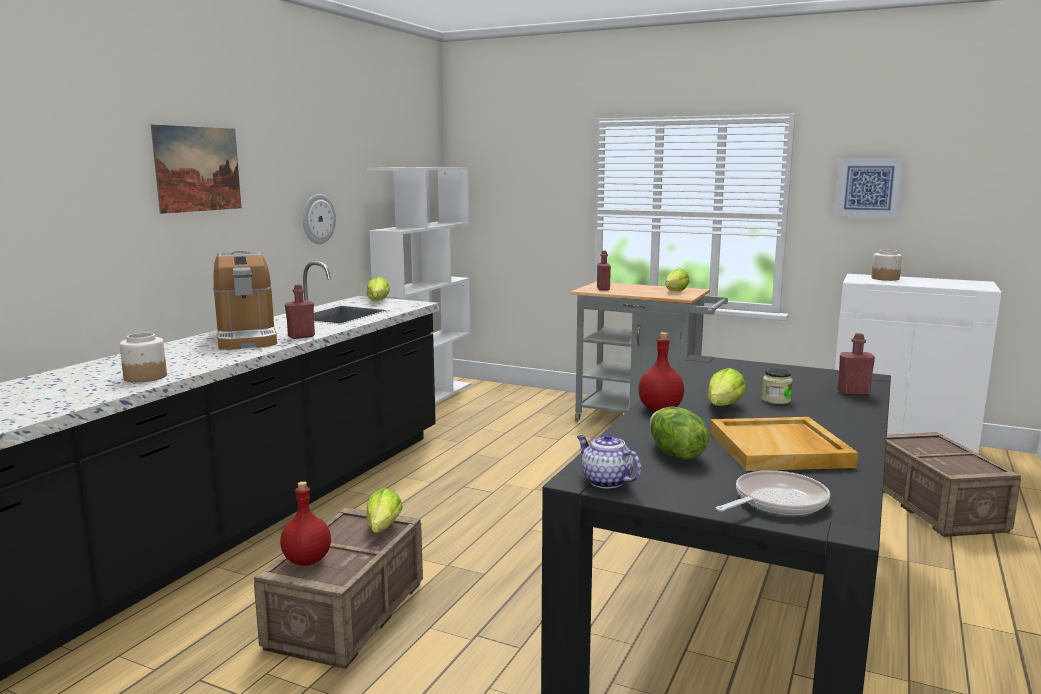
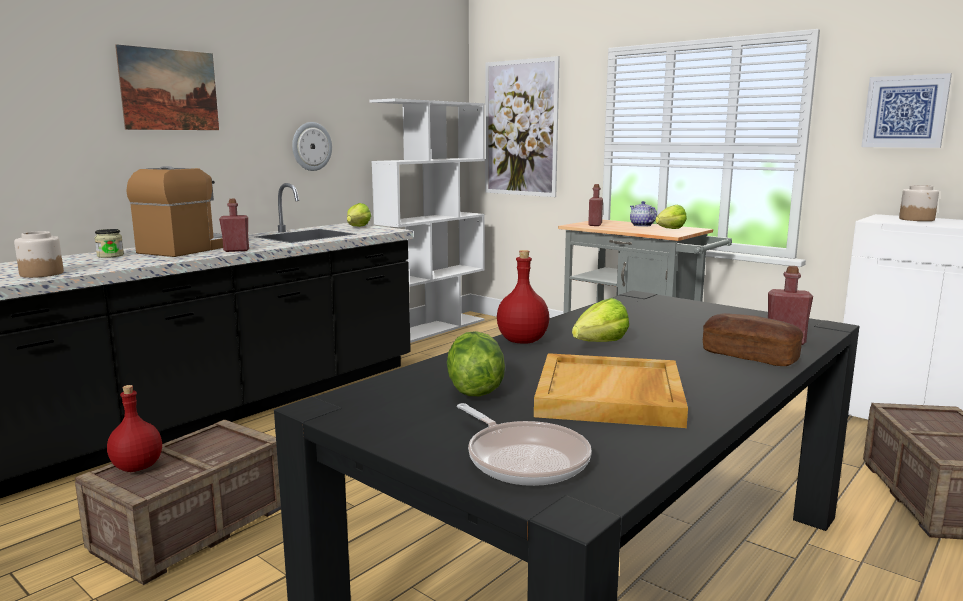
camera: 15 degrees right, 0 degrees up
(247, 337) = (188, 249): coffee machine -> coffee machine turned 150 degrees counterclockwise
(380, 531) = (232, 446): lettuce -> none
(504, 192) = (520, 128): none -> picture
(605, 481) = (349, 411): teapot -> teapot (641, 225)
(776, 400) = (674, 342): jar -> jar (110, 255)
(776, 501) = (524, 459): frying pan -> frying pan turned 75 degrees clockwise
(841, 408) = (749, 356): none -> bread

